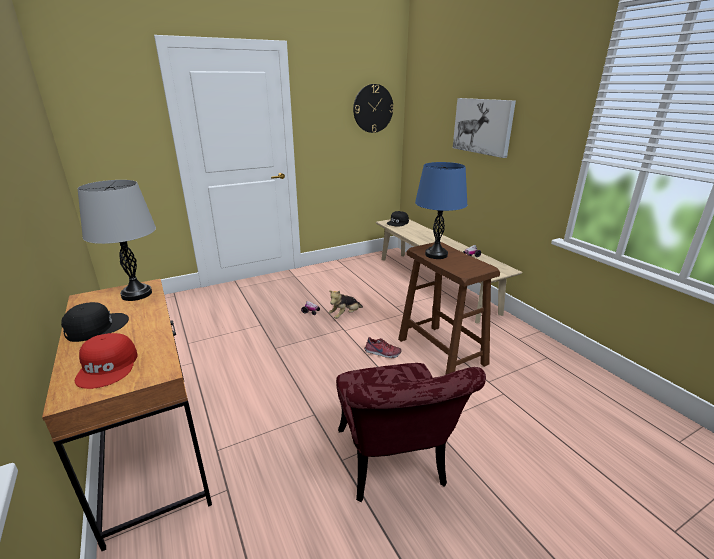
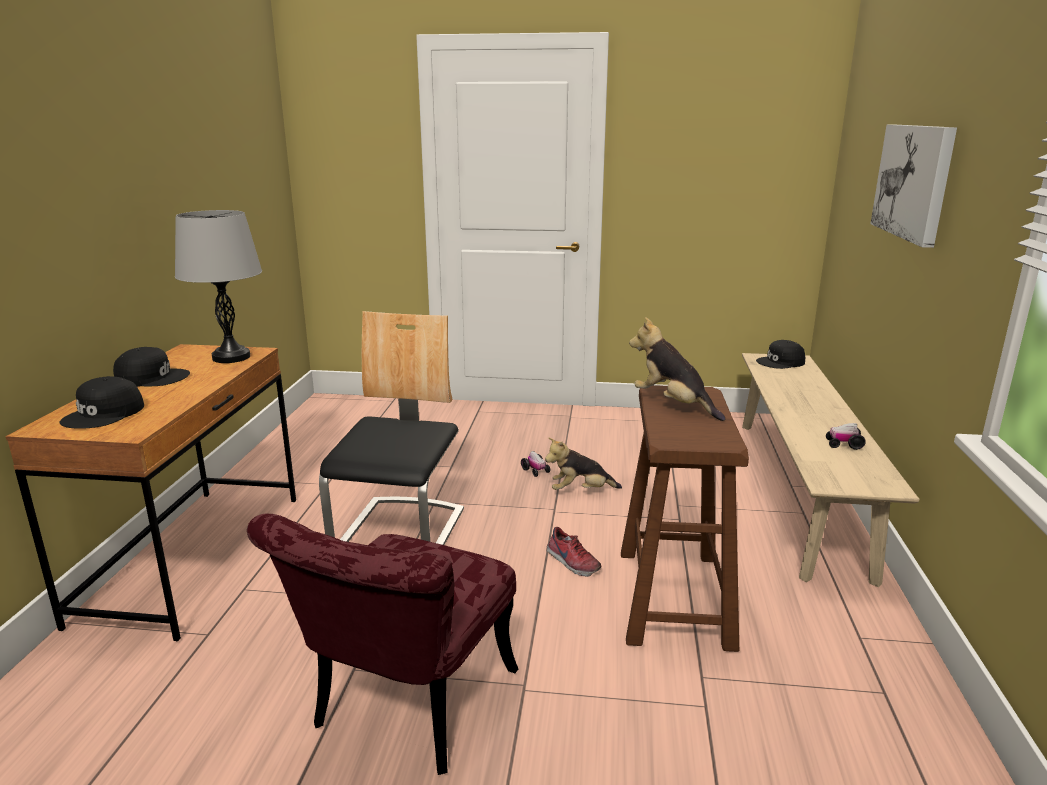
camera: 35 degrees right, 5 degrees down
(109, 366) = (104, 414): red cap -> black cap
(276, 372) = (401, 531): none -> chair
(373, 108) = (765, 144): wall clock -> none
(436, 254) = (673, 405): blue table lamp -> plush toy

